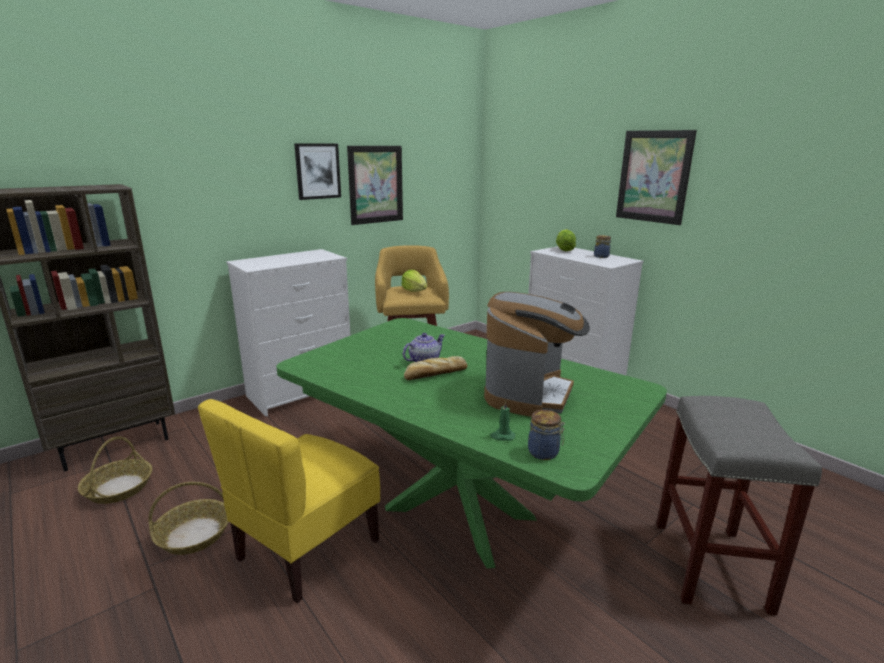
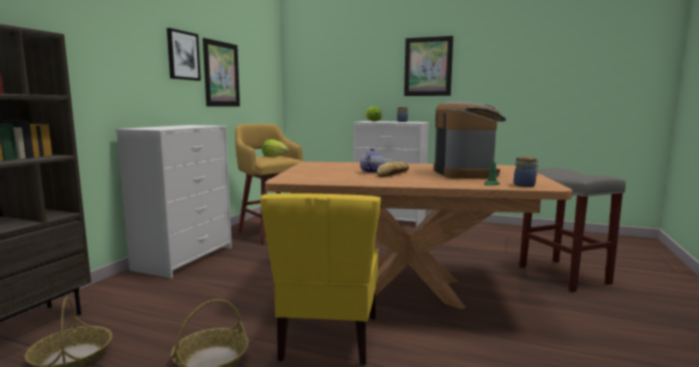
camera: 30 degrees left, 10 degrees down
(459, 512) = (407, 290): green dining table -> brown dining table

